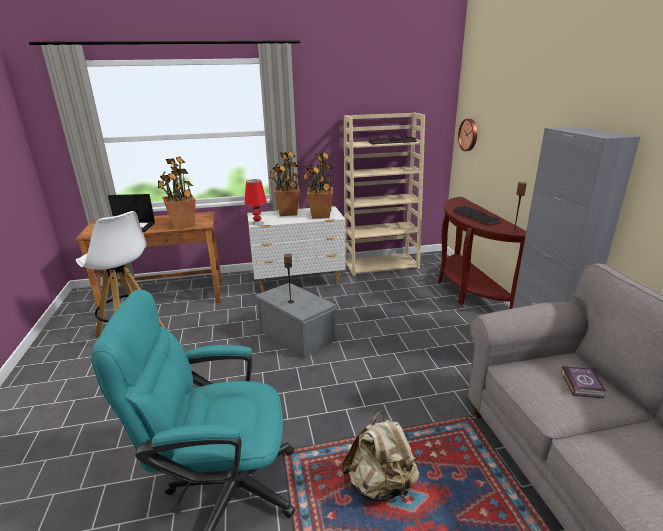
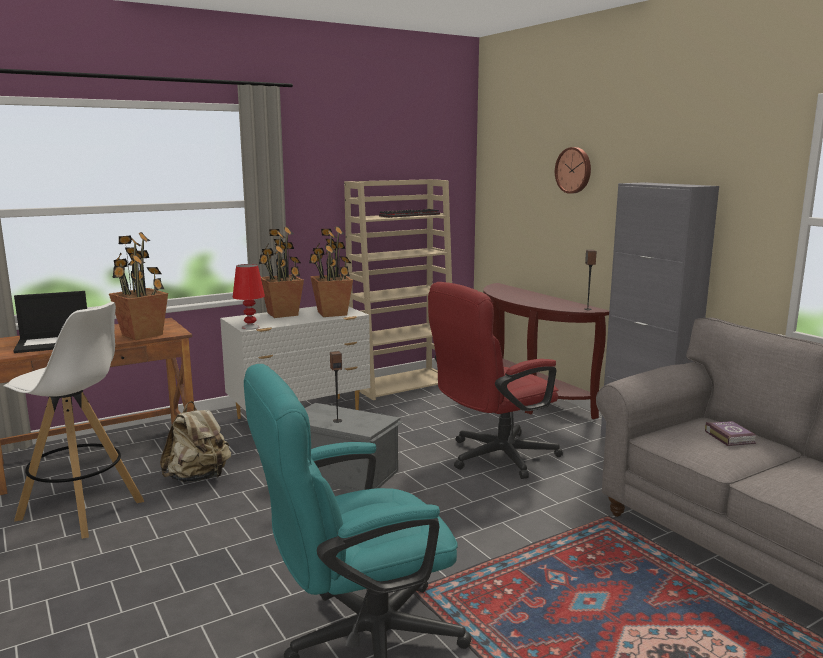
camera: 20 degrees left, 10 degrees down
(380, 485) = (550, 596): beige backpack -> beige backpack (198, 478)
(409, 341) = (493, 458): none -> red office chair
(469, 134) = (499, 205): wall clock -> wall clock (574, 170)
(477, 217) = (535, 300): keyboard -> none

